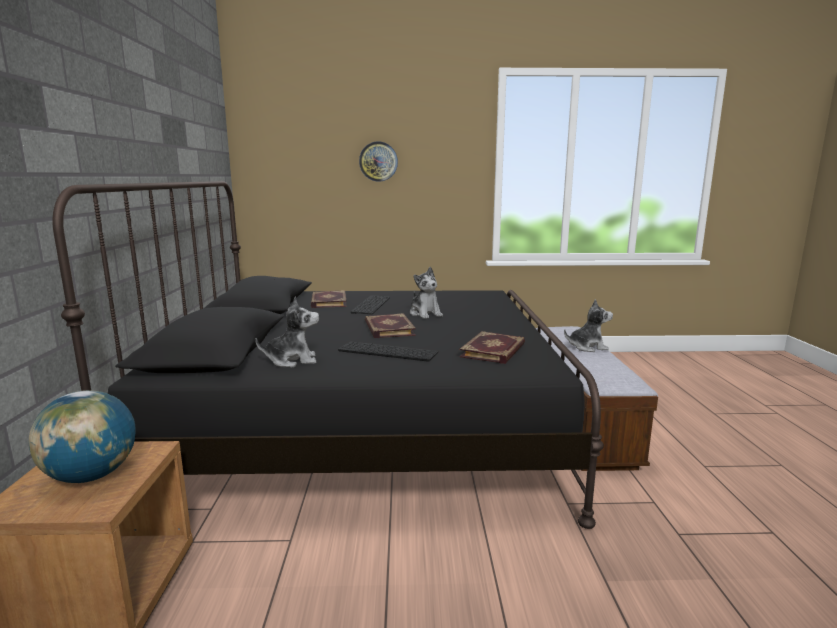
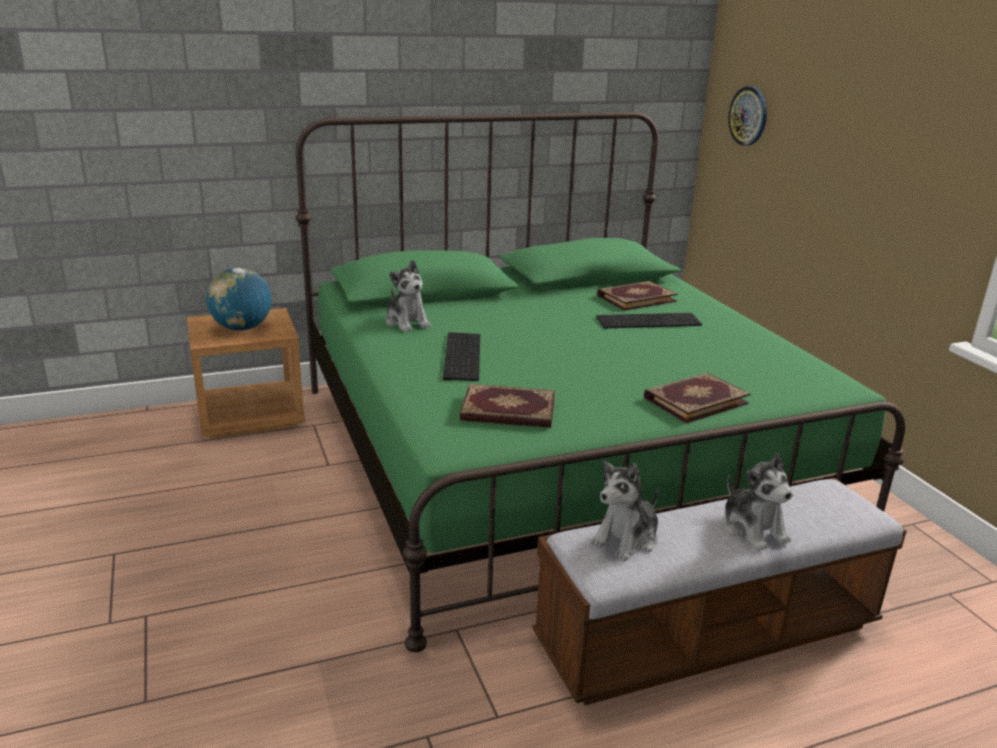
camera: 70 degrees right, 10 degrees up
(366, 424) = (555, 455): black bed -> green bed
(378, 161) = (849, 109): wall clock -> wall clock (748, 116)
(388, 328) = (549, 345): book -> book (694, 400)
(425, 314) = (639, 356): plush toy -> plush toy (627, 539)

